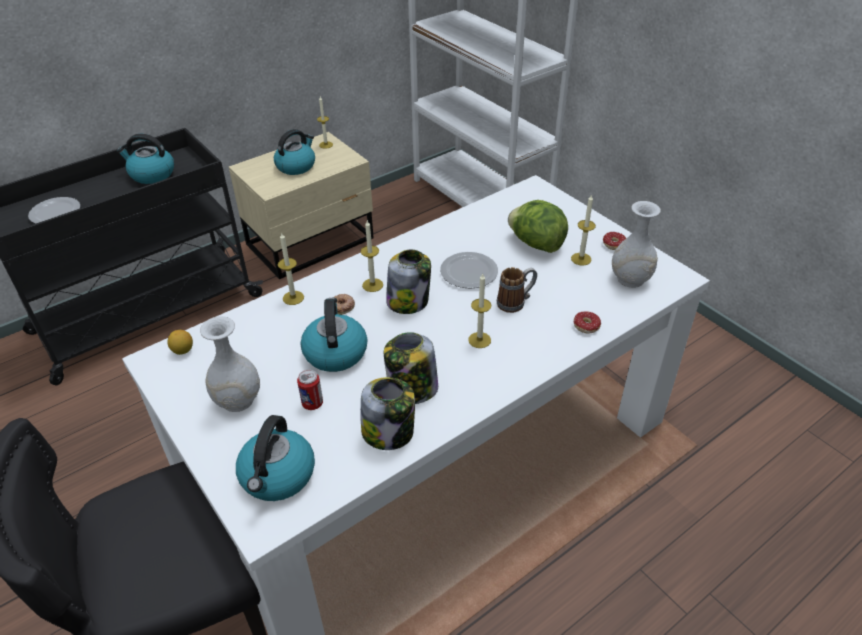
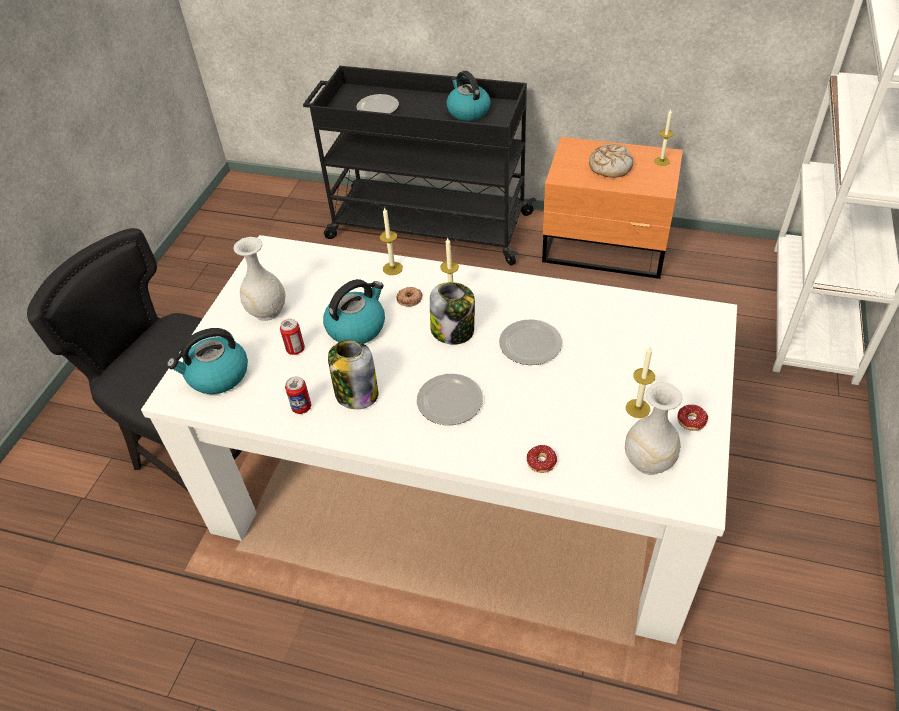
camera: 55 degrees right, 5 degrees up
(183, 350) = (289, 255): lemon -> none
(296, 166) = (610, 167): kettle -> bread
(313, 242) = (607, 248): beige nightstand -> orange nightstand
(389, 432) = (301, 407): jar -> can
(479, 340) = (450, 400): candle -> plate
(516, 302) = (523, 397): mug -> none
(536, 244) = (622, 365): lettuce -> none

